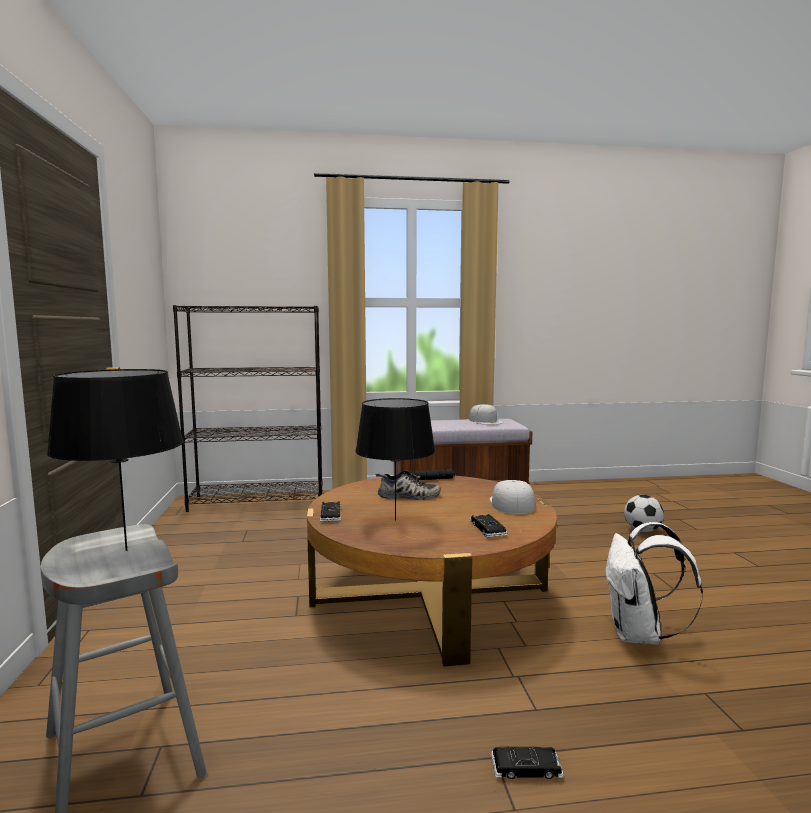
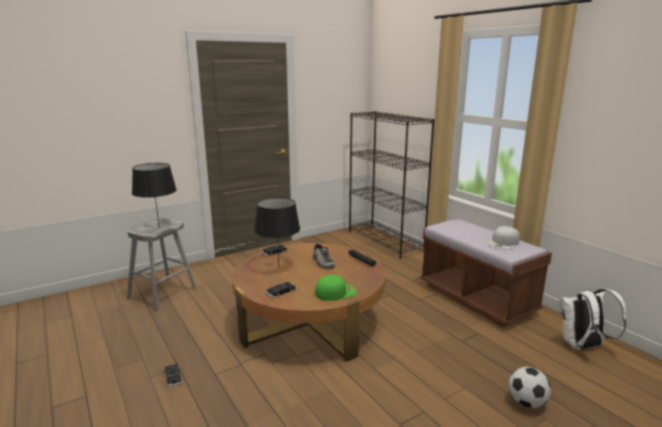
camera: 65 degrees right, 10 degrees up
(511, 503) = (335, 292): white cap -> green cap
(639, 635) = (309, 406): white backpack -> white backpack (582, 346)

